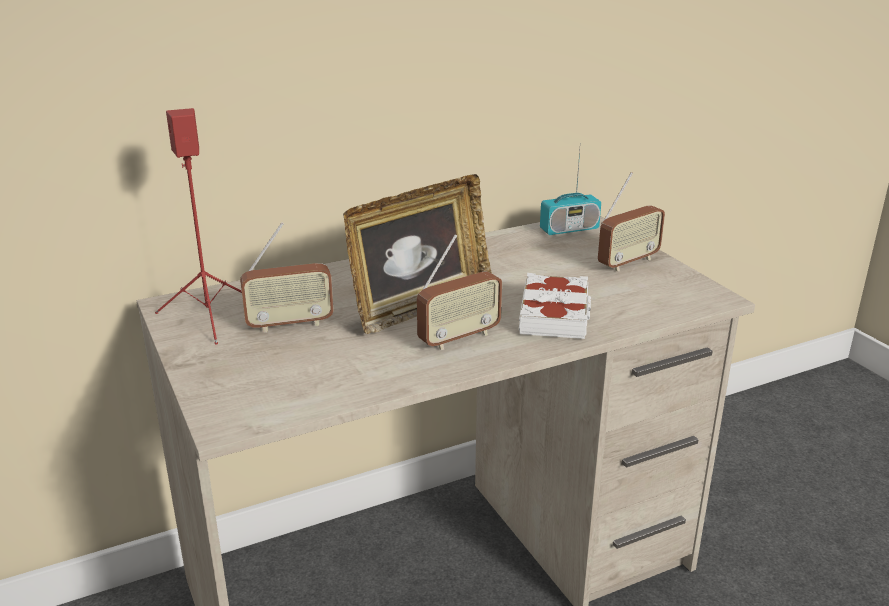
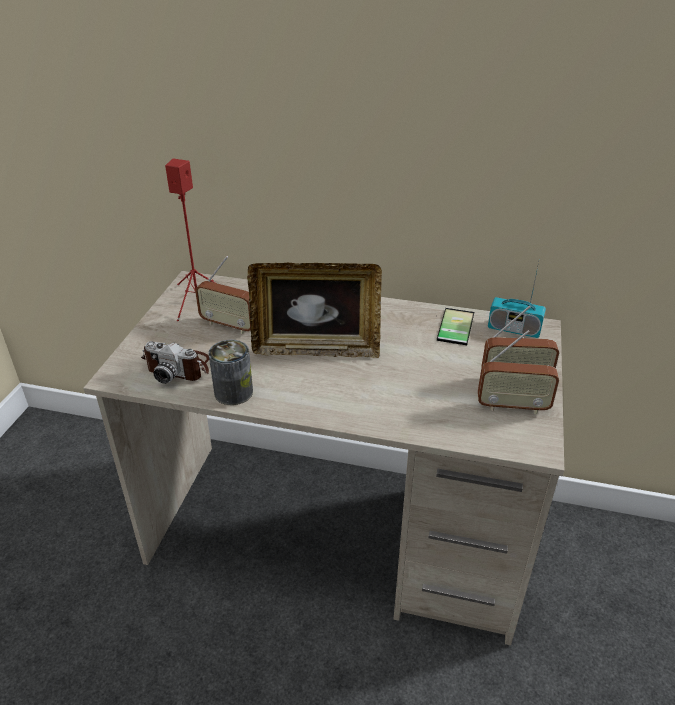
camera: 40 degrees right, 10 degrees up
(293, 381) = (179, 367): none -> camera
(396, 375) = (233, 392): none -> can
(459, 338) = (305, 384): radio -> radio (512, 406)
(516, 245) = (452, 326): none -> phone
(555, 315) = (392, 399): white book -> none

